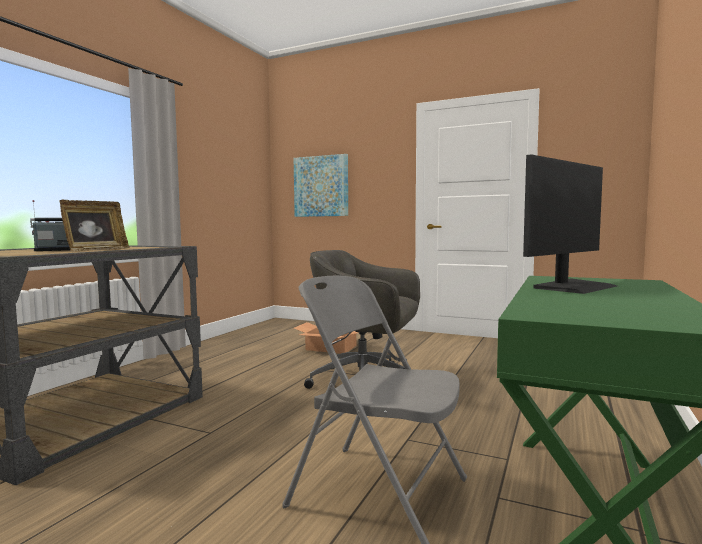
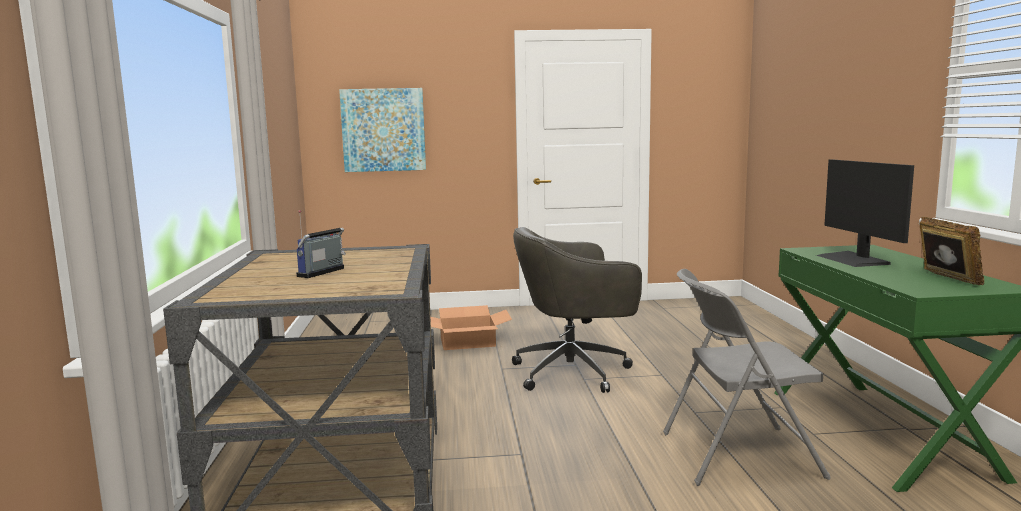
camera: 30 degrees left, 5 degrees up
(96, 250) = (395, 268): picture frame -> picture frame (945, 279)
(574, 286) = (853, 259): monitor -> monitor turned 150 degrees clockwise

